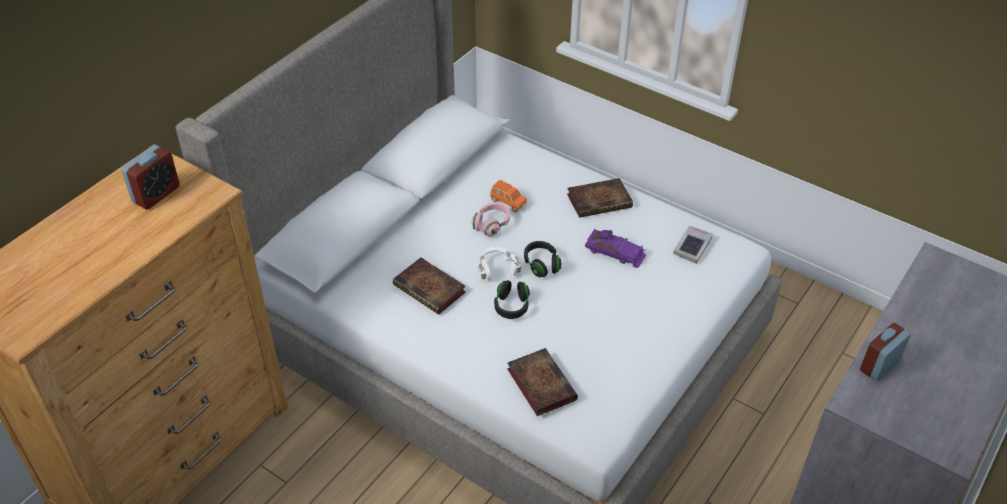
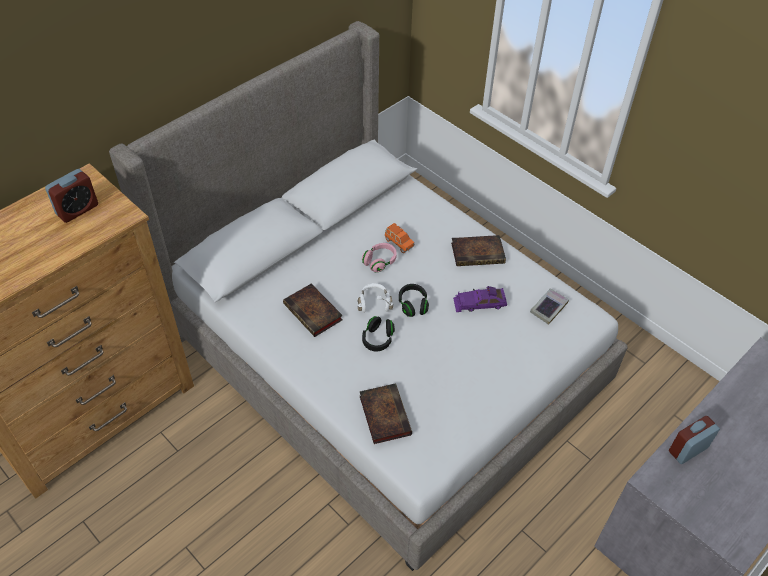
camera: 10 degrees right, 5 degrees up
(615, 252) = (479, 303): purple toy car -> purple toy car turned 135 degrees clockwise

